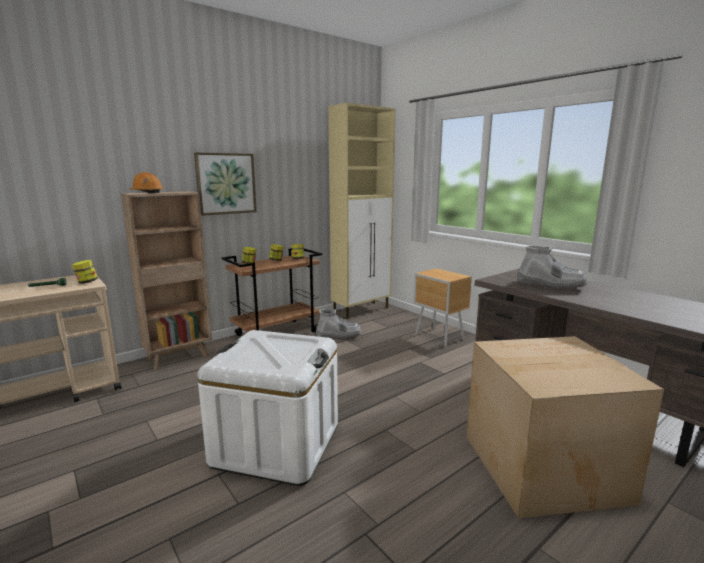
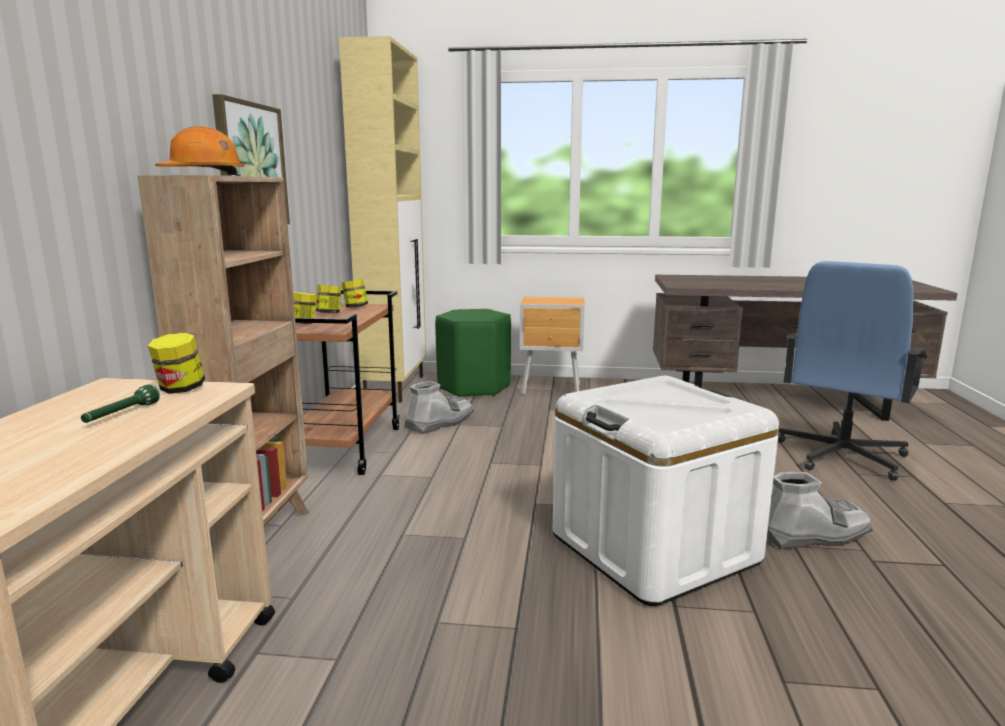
camera: 45 degrees left, 0 degrees up
(399, 322) = (474, 387): none -> green stool
(540, 466) = (840, 456): cardboard box -> blue office chair
(550, 285) = (731, 282): grey boot -> grey boot (812, 535)

